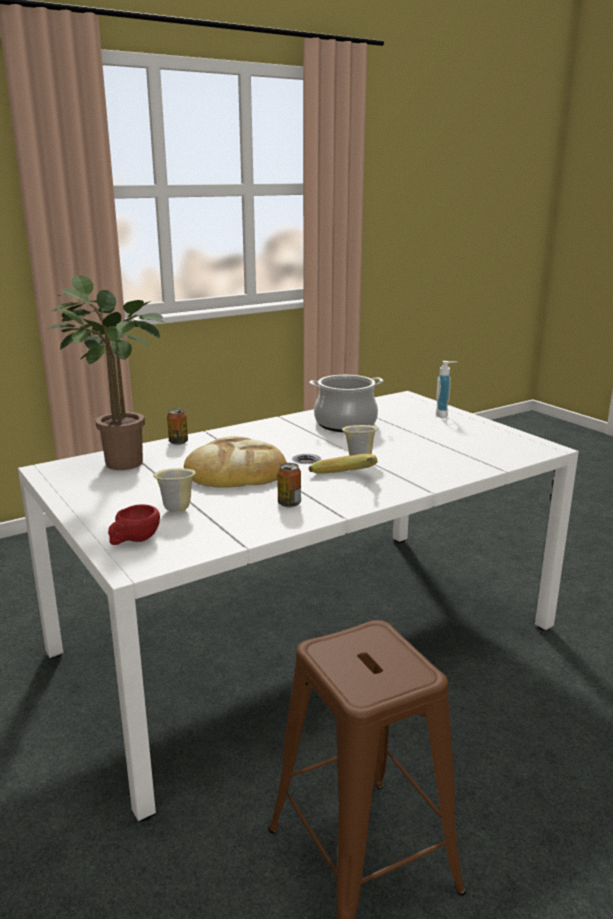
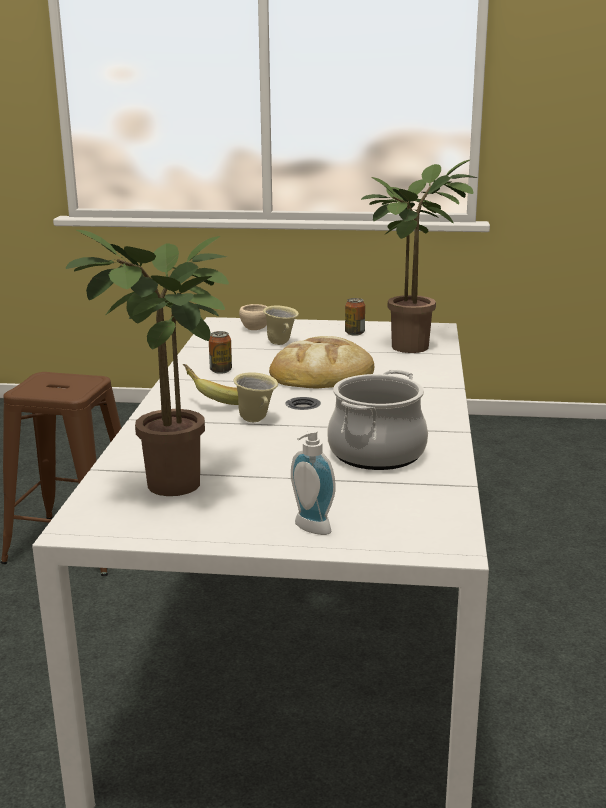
camera: 130 degrees right, 0 degrees up
(134, 540) = (254, 327): red cup -> beige cup
(178, 442) = (438, 371): can -> can (354, 333)
(476, 446) = (172, 489): none -> potted plant

